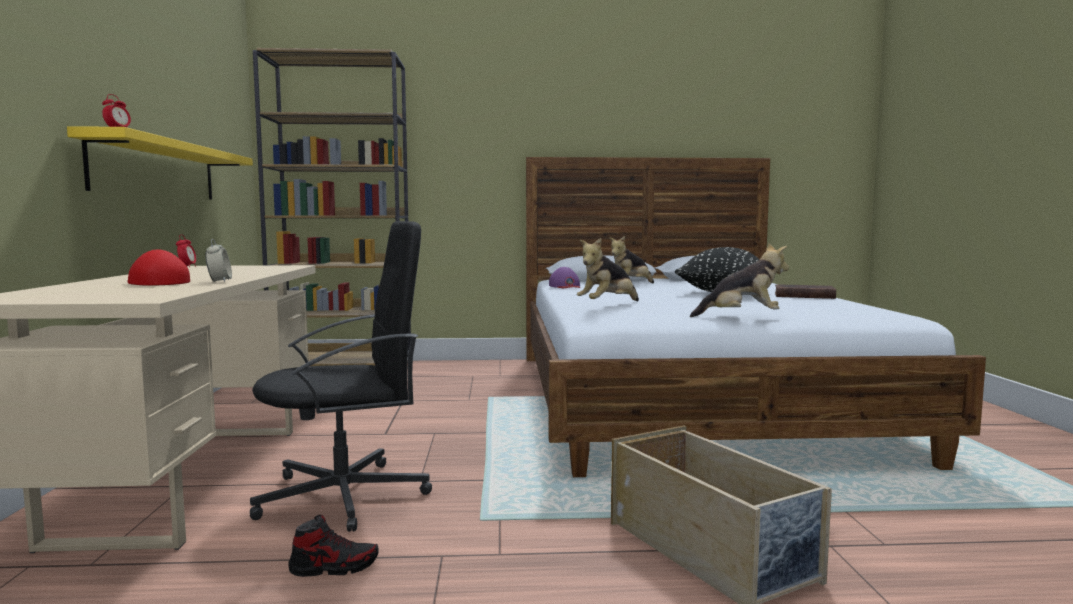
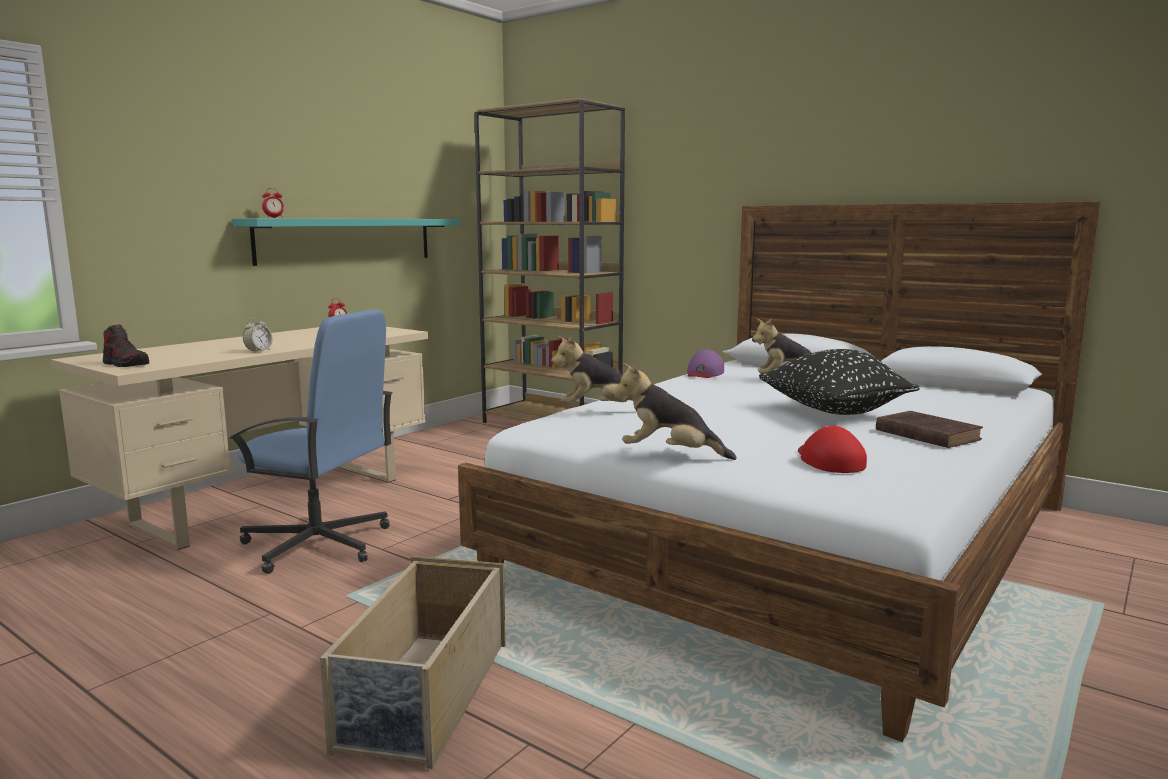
camera: 40 degrees right, 5 degrees up
(156, 282) = (226, 348): red cap -> red cap (829, 460)
(157, 170) = (347, 240): yellow shelf -> turquoise shelf
(334, 567) = (210, 594): shoe -> shoe (126, 364)
(346, 496) = (318, 544): black office chair -> blue office chair
(741, 317) = (670, 455): plush toy -> plush toy turned 150 degrees clockwise

